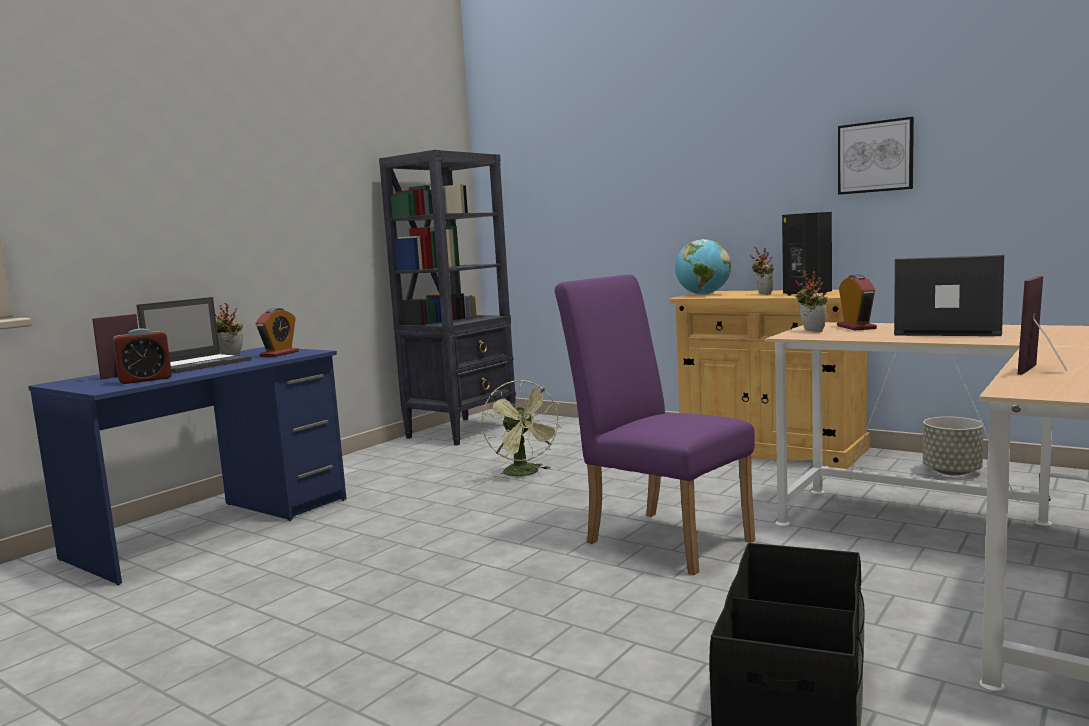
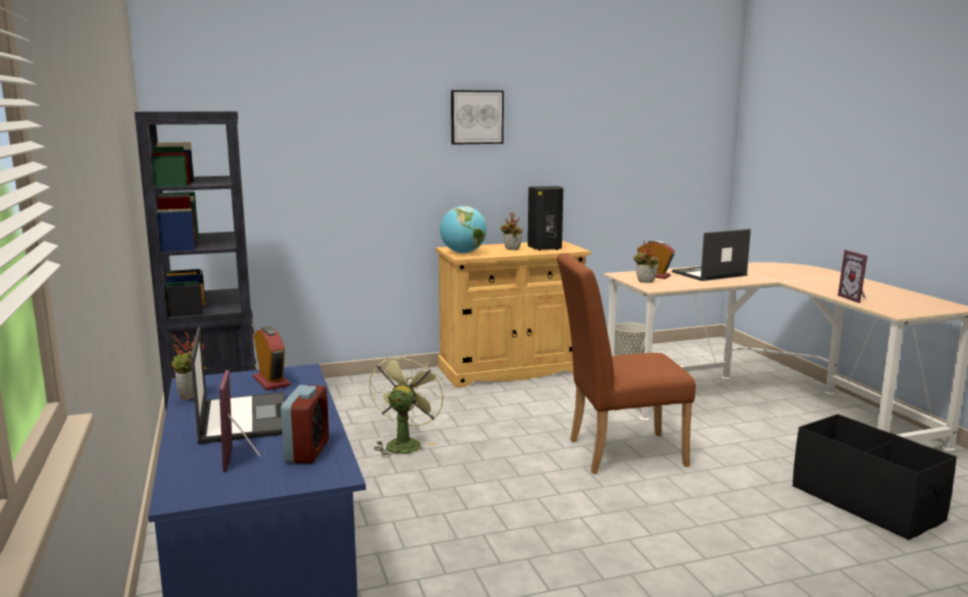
camera: 55 degrees left, 5 degrees up
(525, 474) = (404, 443): green fan -> green fan turned 90 degrees counterclockwise
(660, 537) = (617, 452): purple chair -> brown chair
(875, 157) = (565, 144): picture -> picture (476, 117)

